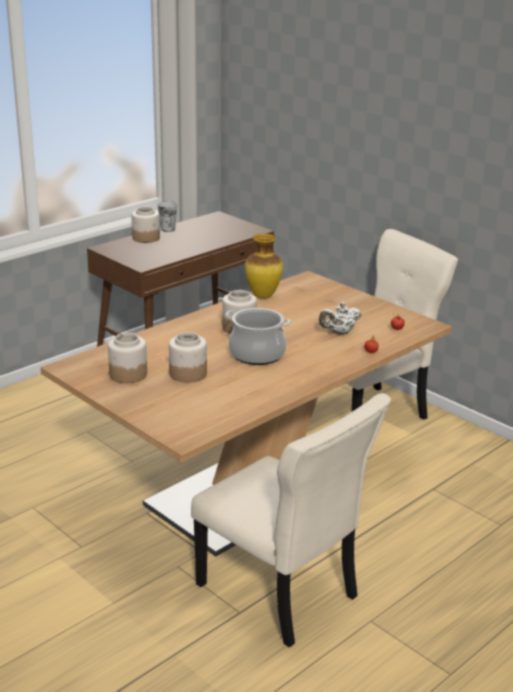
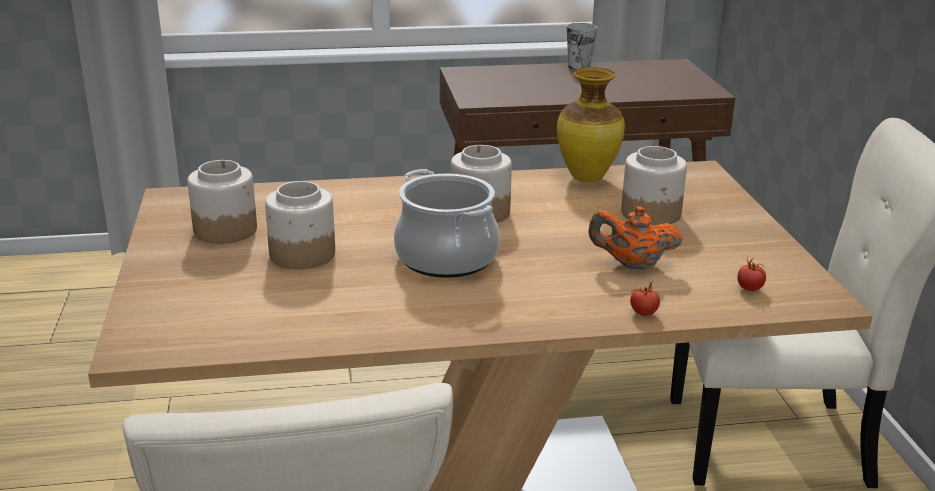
camera: 35 degrees right, 0 degrees up
(146, 238) = (533, 71): jar -> jar (651, 214)
(339, 333) = (632, 265): white teapot -> orange teapot

